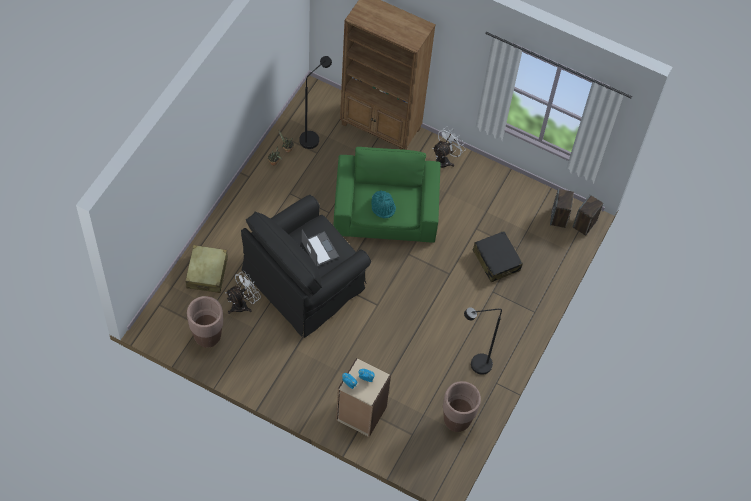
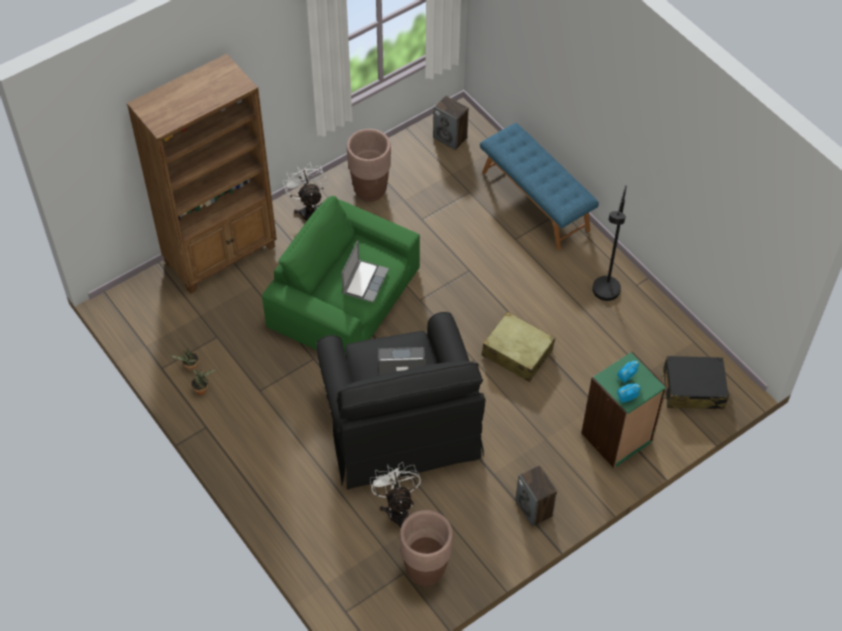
camera: 60 degrees left, 5 degrees down
(207, 273) = (327, 533): beige suitcase -> beige suitcase (517, 353)
(313, 137) = (190, 331): black floor lamp -> none
(360, 414) = (617, 438): beige bookcase -> green bookcase
(383, 207) = (365, 281): turquoise hat -> laptop
(457, 420) = (668, 343): brown planter -> brown planter (370, 190)
(496, 260) = (475, 218): black suitcase -> black suitcase (692, 389)
(534, 292) = (536, 201): none -> blue bench
(584, 224) = (472, 119): speaker -> speaker (534, 508)

